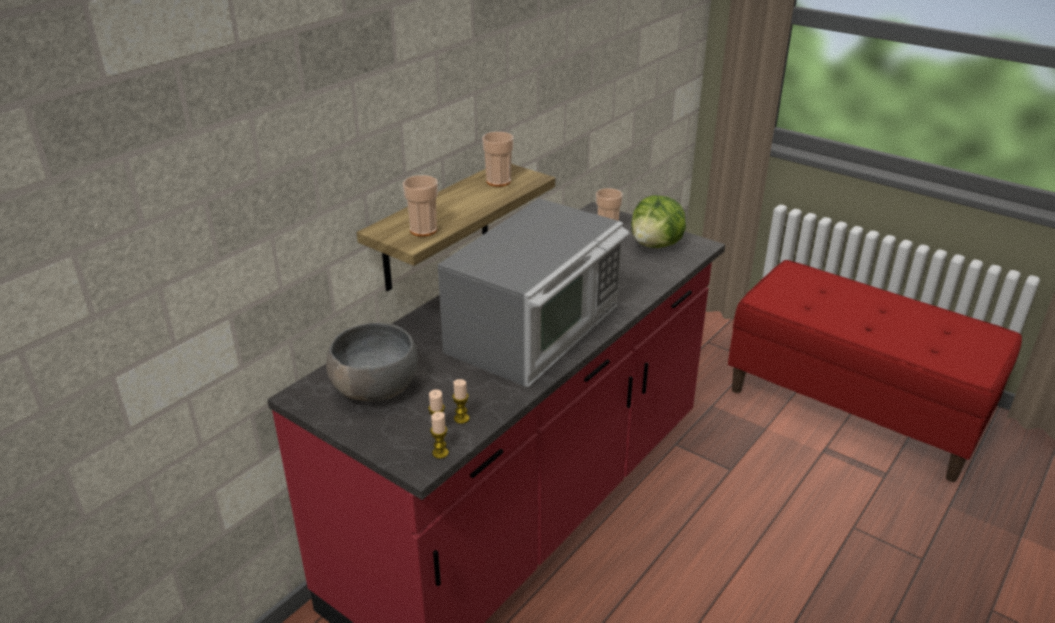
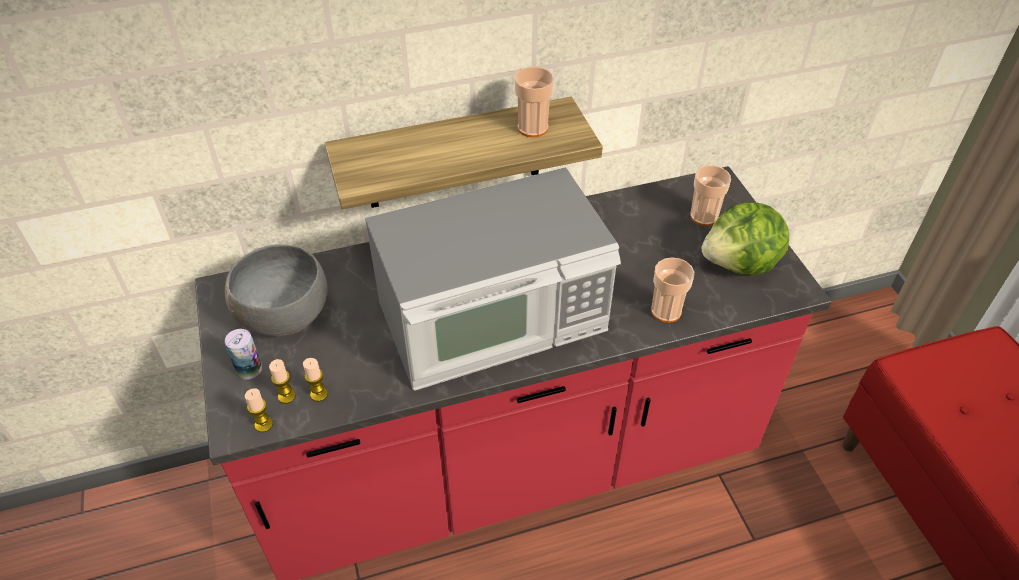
camera: 35 degrees right, 15 degrees up
(388, 429) = (249, 369): none -> can
(423, 230) = (384, 168): cup -> cup (666, 311)

